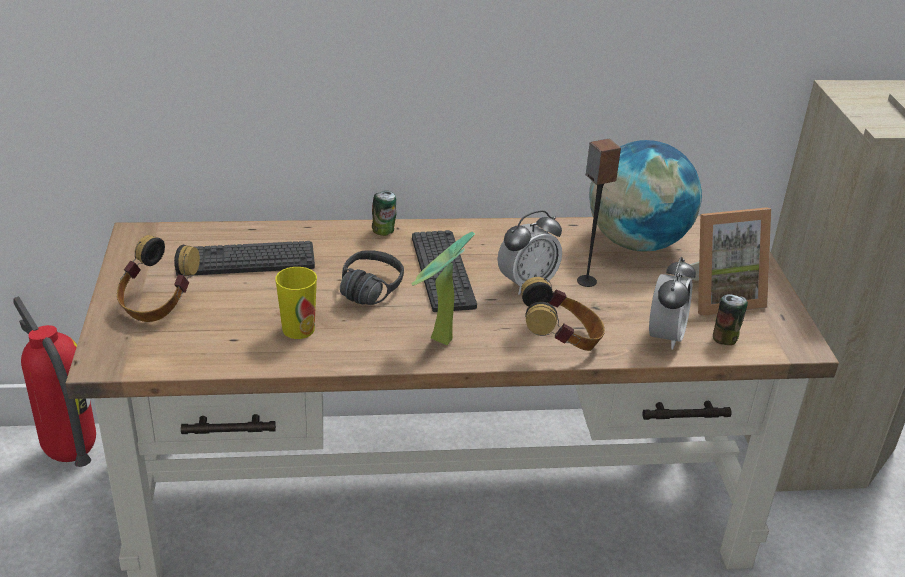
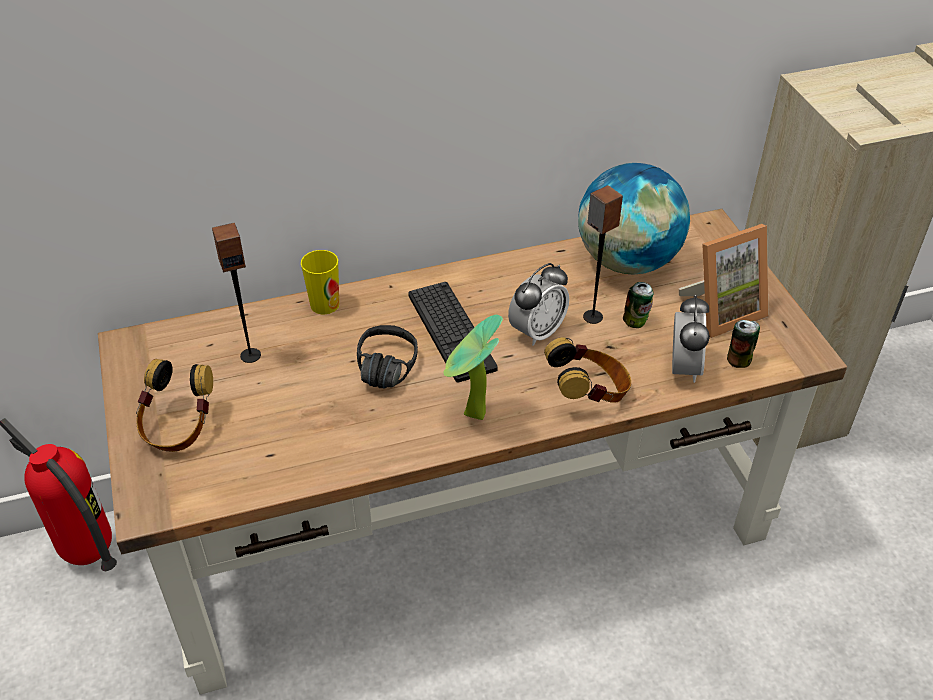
camera: 10 degrees left, 10 degrees up
(246, 260) = (250, 355): keyboard -> speaker
(298, 329) = (331, 429): cup -> cup (324, 304)
(384, 231) = (378, 293): can -> can (636, 322)

